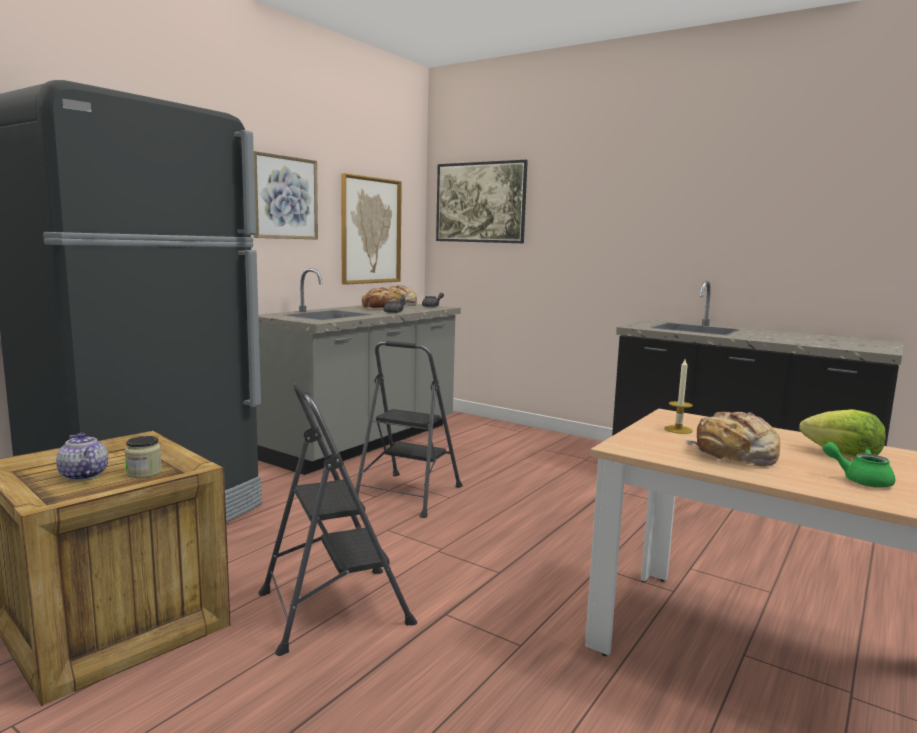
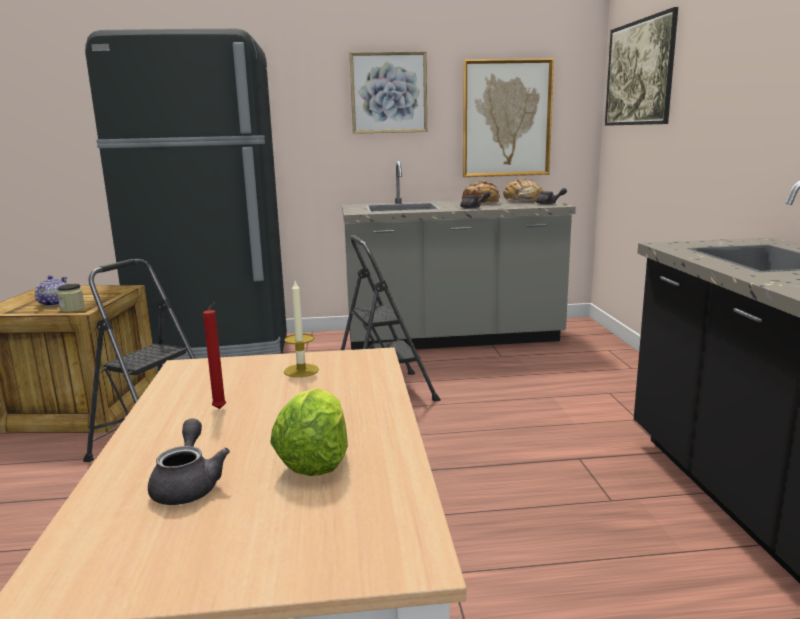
camera: 50 degrees right, 5 degrees up
(734, 455) = (220, 409): bread -> red candle
(860, 480) = (189, 485): green teapot -> grey teapot

